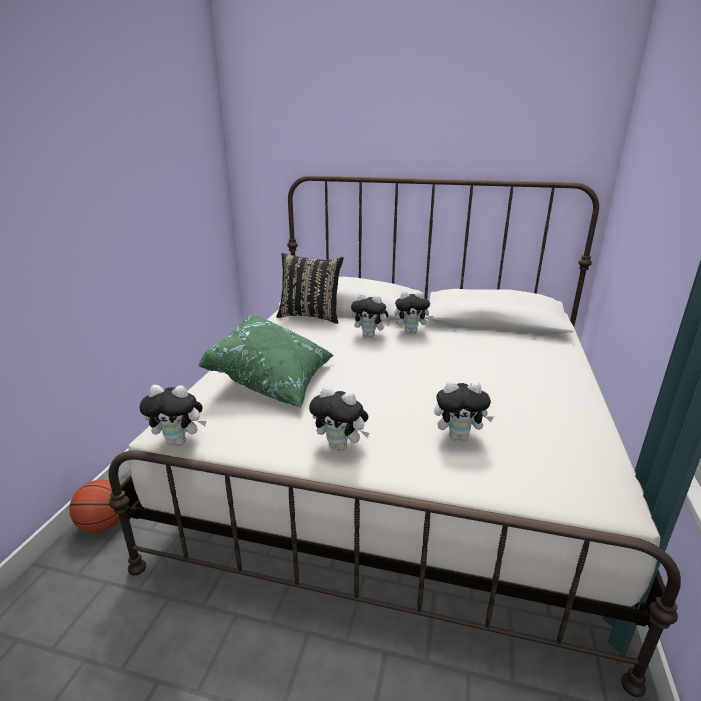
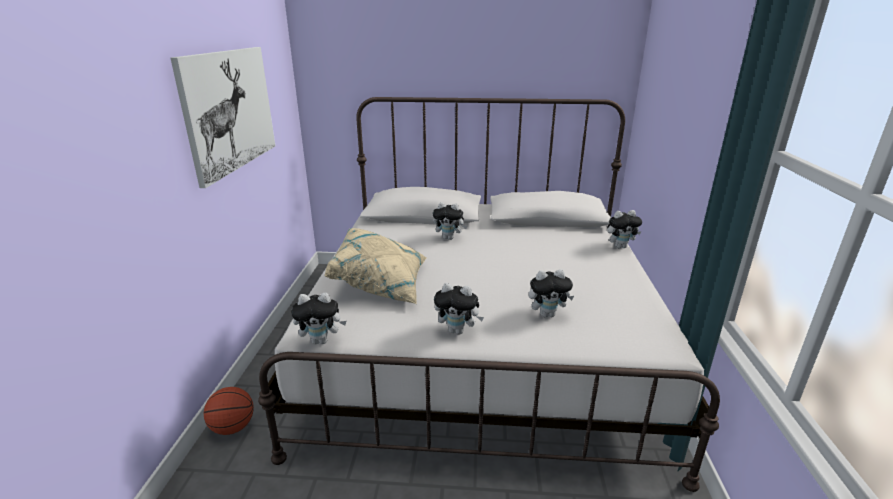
camera: 10 degrees left, 0 degrees up
(132, 178) = (230, 110): none -> picture
(274, 381) = (381, 284): green pillow -> beige pillow
(310, 316) = (390, 224): black pillow -> none
(411, 331) = (483, 232): plush toy -> plush toy (620, 246)

